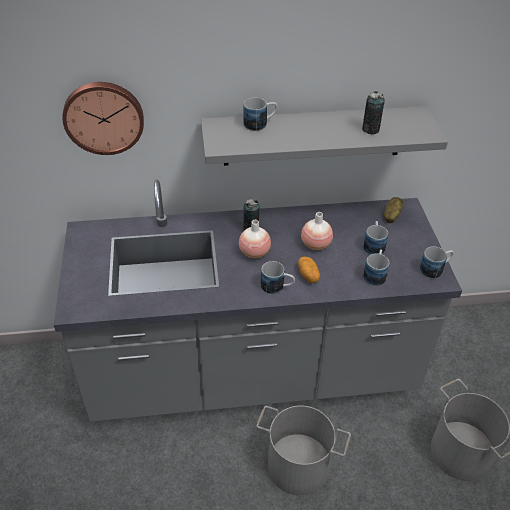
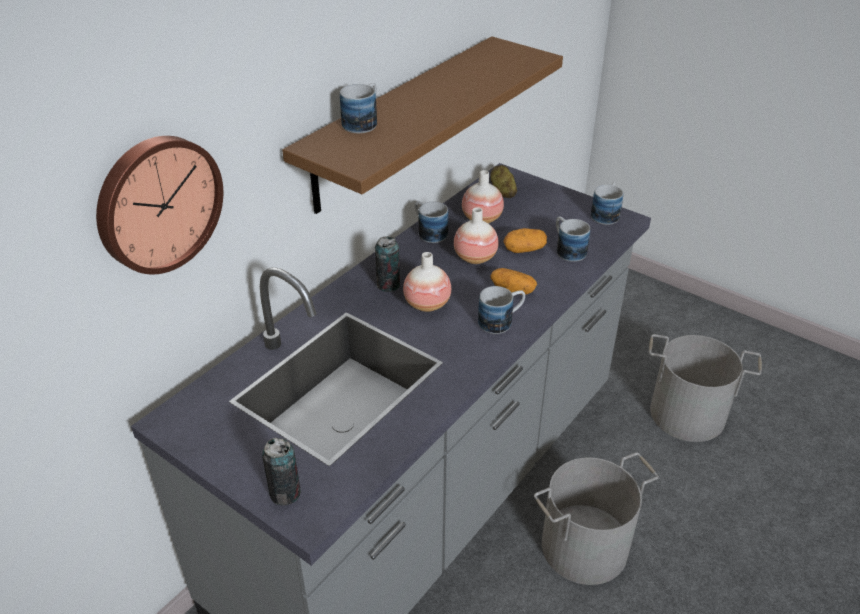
camera: 45 degrees left, 5 degrees down
(313, 136) = (400, 123): grey shelf -> brown shelf
(350, 258) = (524, 249): none -> potato
(353, 225) = (482, 219): none -> vase
(370, 130) = (482, 76): can -> can (285, 493)
(374, 245) = (527, 225): mug -> mug (429, 232)

